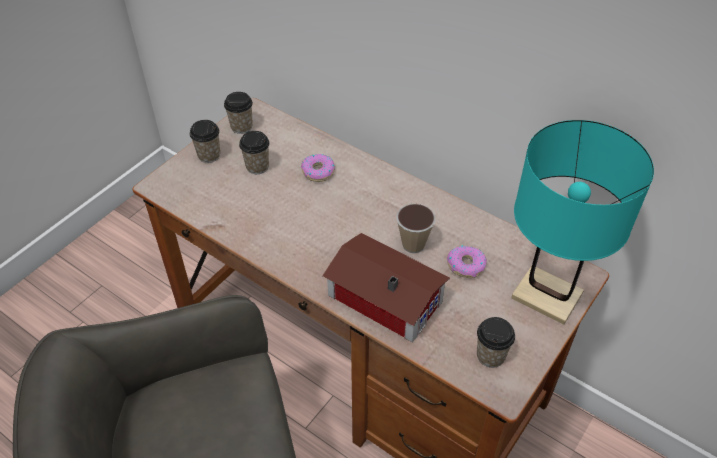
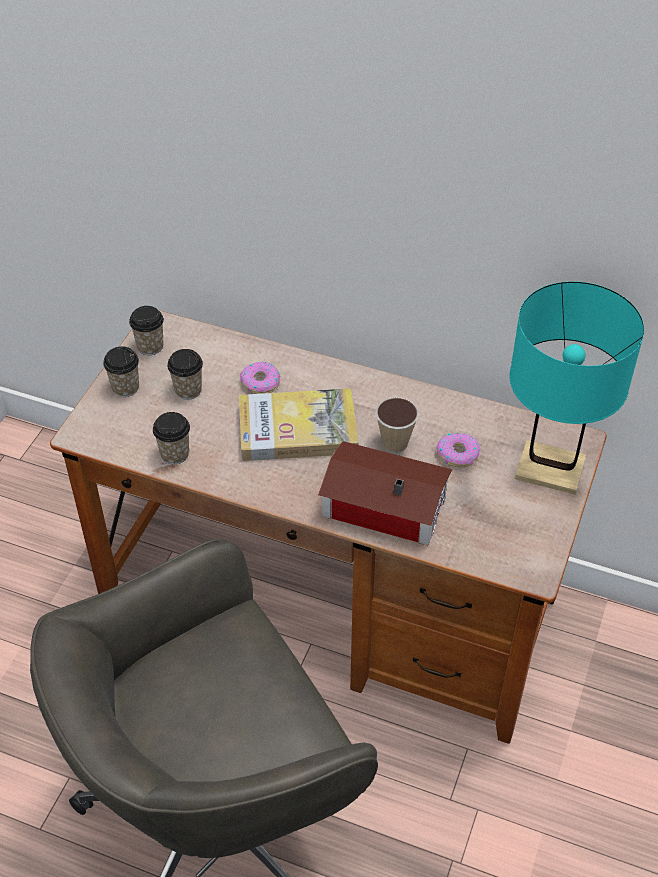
camera: 15 degrees left, 0 degrees up
(334, 216) = (297, 429): none -> book
(490, 356) = (511, 541): cup -> cup (175, 454)

